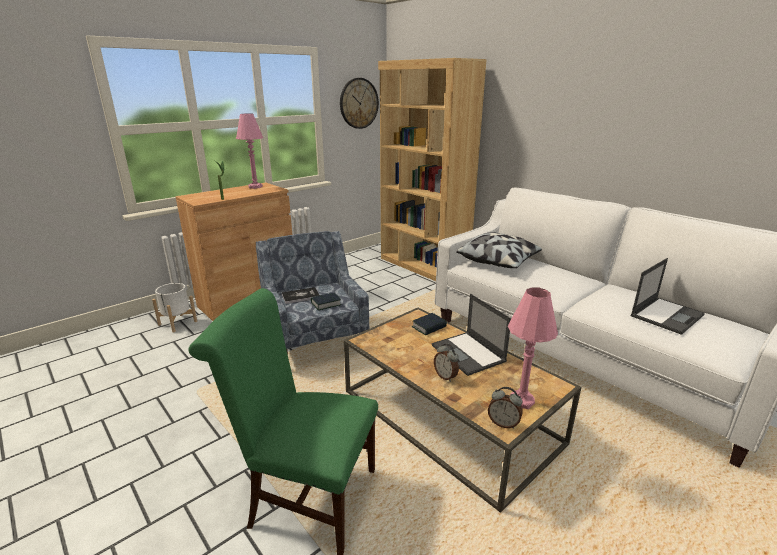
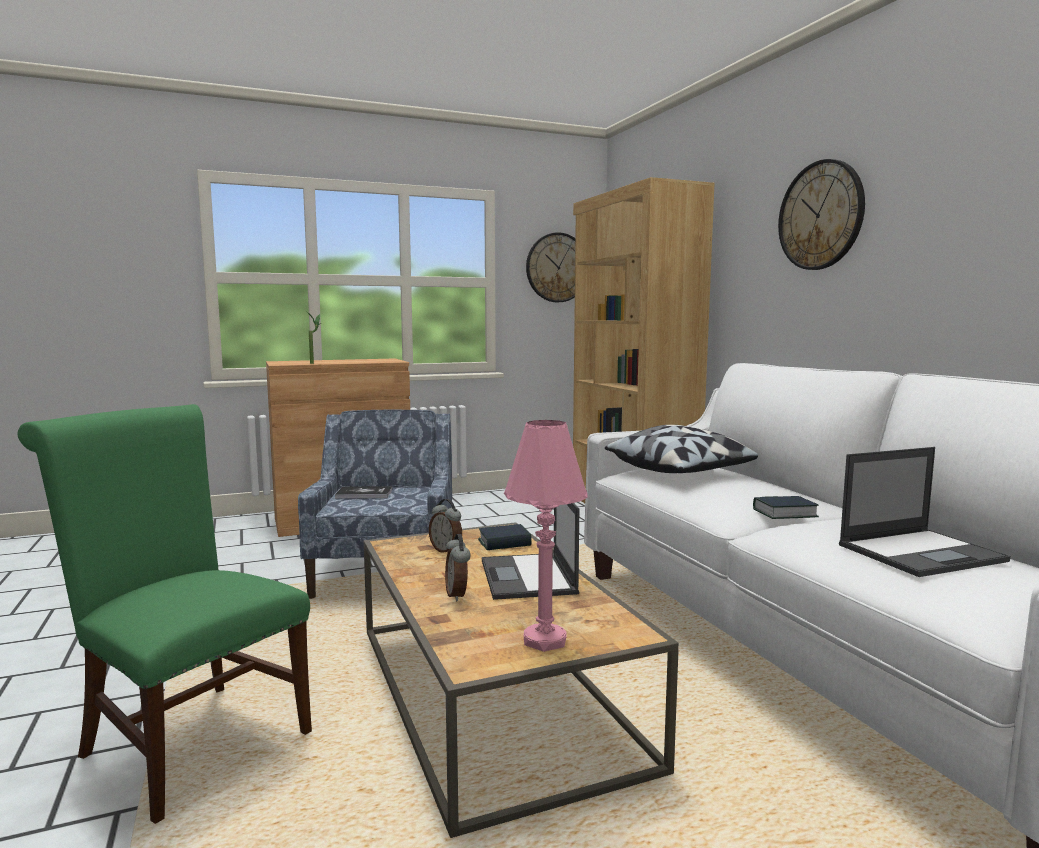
camera: 20 degrees right, 15 degrees down
(177, 323) = (235, 531): white planter -> none
(255, 187) = (373, 359): pink table lamp -> none
(326, 304) = (387, 504): book -> book (784, 513)
(503, 423) = (478, 659): alarm clock -> alarm clock (446, 551)
(566, 95) = (821, 215): none -> wall clock

